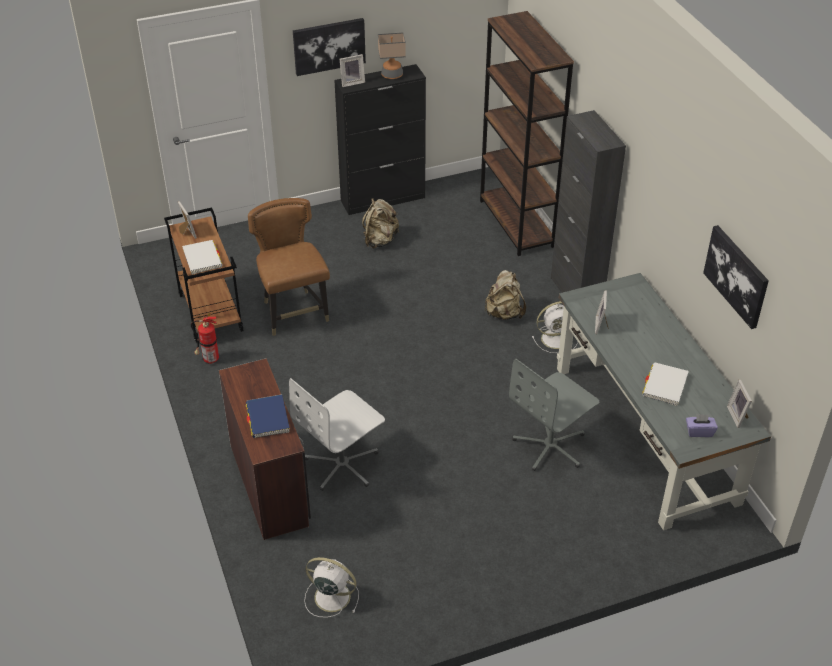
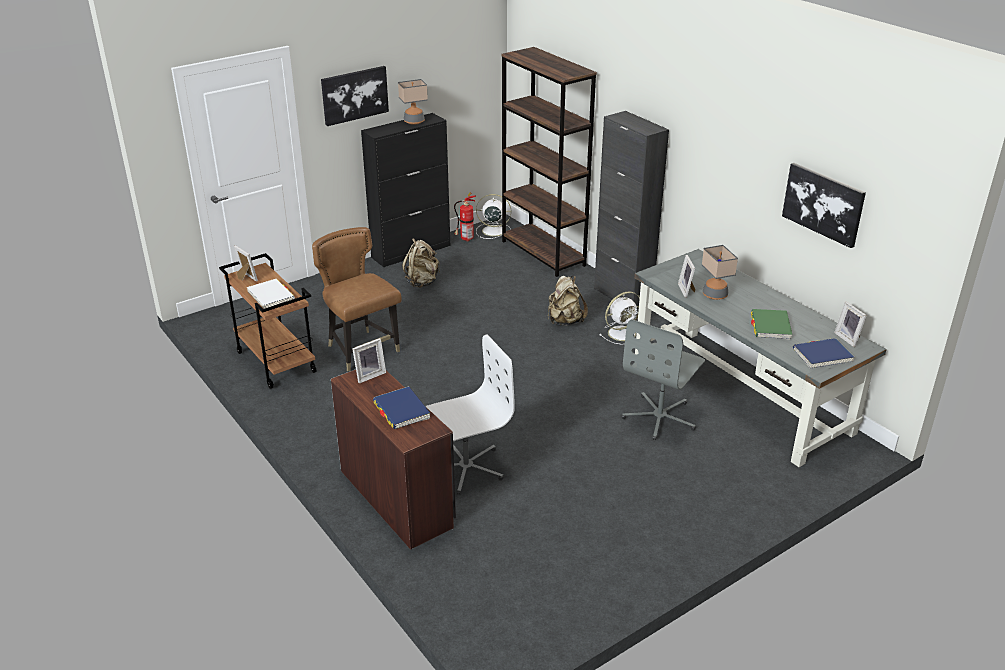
camera: 15 degrees left, 10 degrees down
(209, 360) = (289, 401): fire extinguisher -> fire extinguisher (465, 239)
(330, 596) = (503, 587): white fan -> white fan (492, 231)
(343, 465) = (465, 468): white office chair -> white office chair turned 150 degrees counterclockwise
(352, 82) = (379, 130): picture frame -> picture frame (369, 375)
(627, 336) = (715, 295): none -> table lamp
(665, 386) = (770, 326): white book -> green book
(699, 431) = (822, 355): purple tissue box -> blue book

